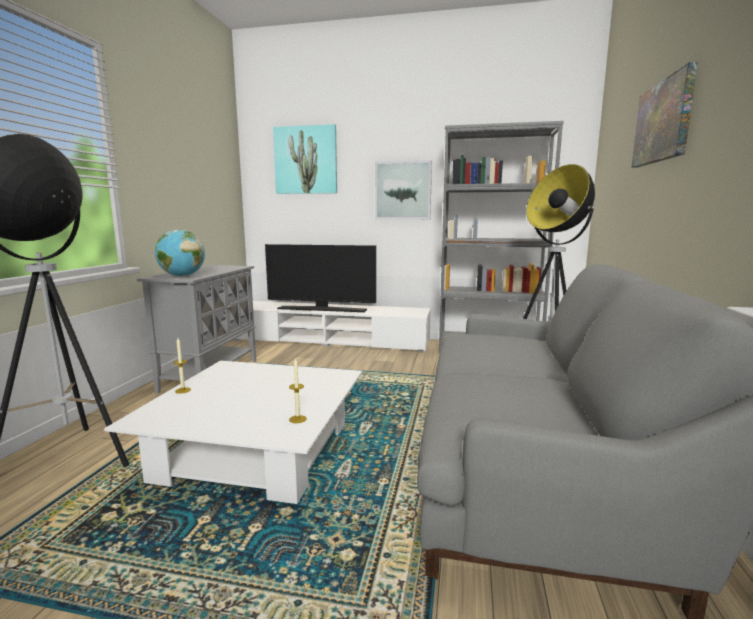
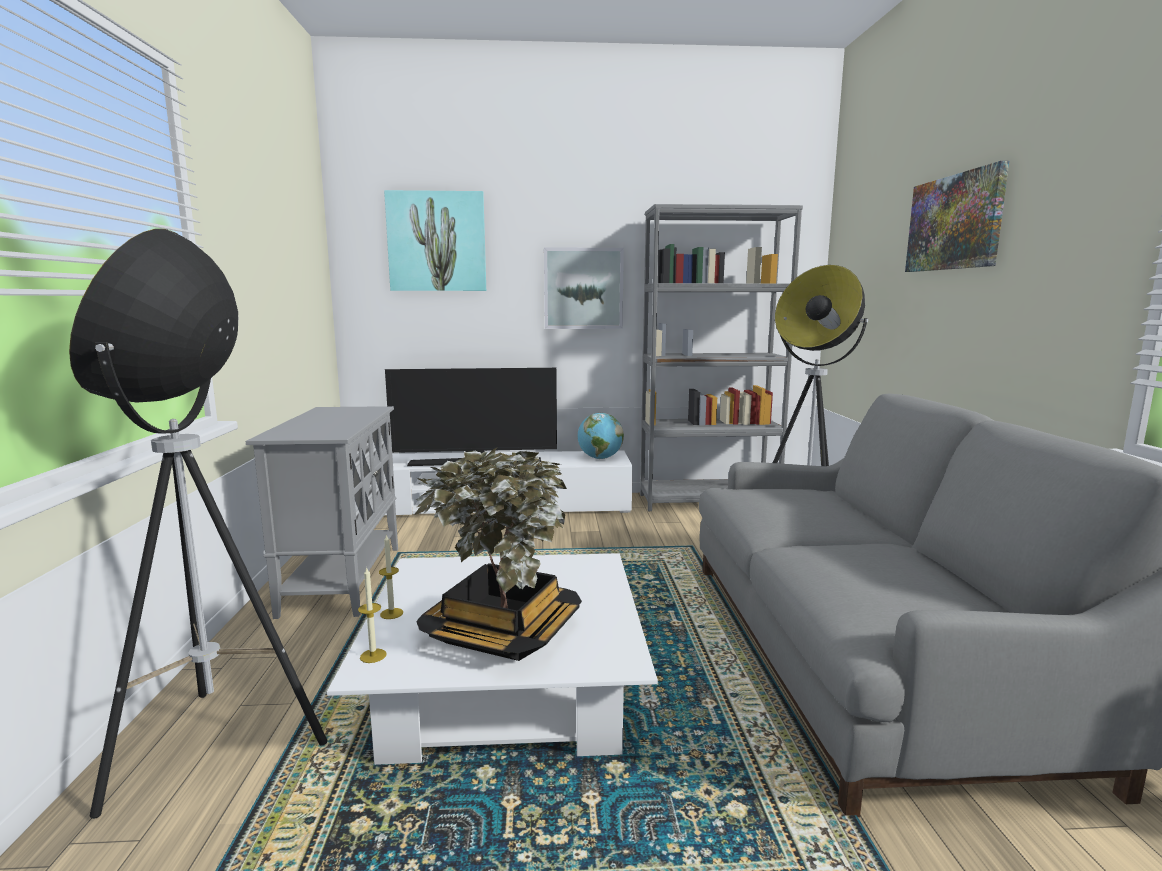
camera: 15 degrees left, 0 degrees up
(182, 276) = (316, 432): globe -> globe (600, 458)
(237, 409) = (503, 632): none -> potted plant
(297, 419) = (603, 636): candle -> candle (373, 656)

